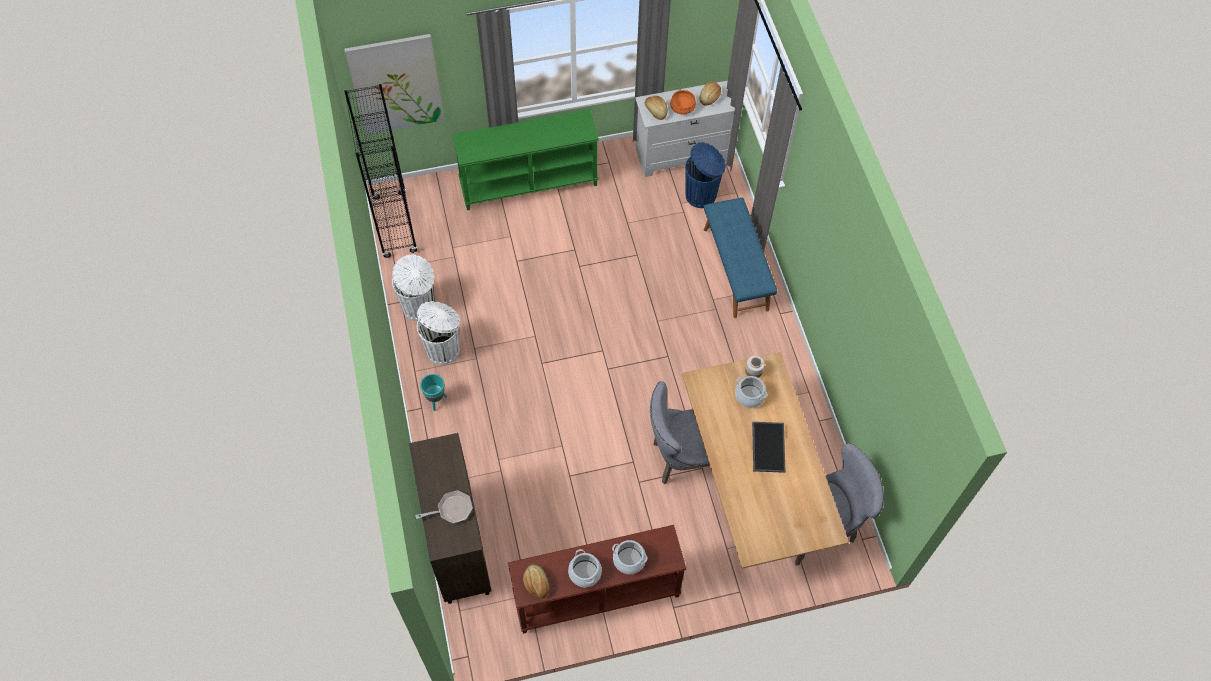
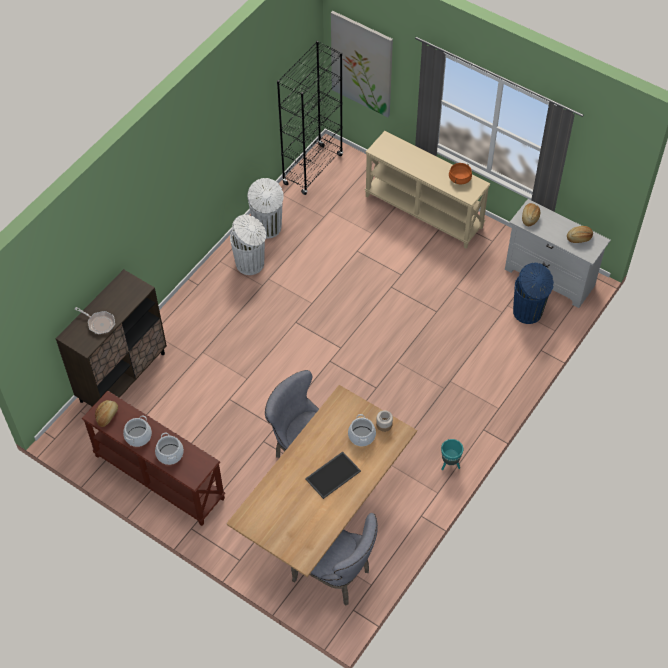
camera: 50 degrees right, 5 degrees down
(436, 400) = (210, 288): turquoise planter -> turquoise planter (449, 464)
(529, 183) = (424, 211): green console table -> beige console table
(682, 108) = (551, 230): orange cooking pot -> orange cooking pot (460, 178)
(736, 269) = (490, 377): blue bench -> none

